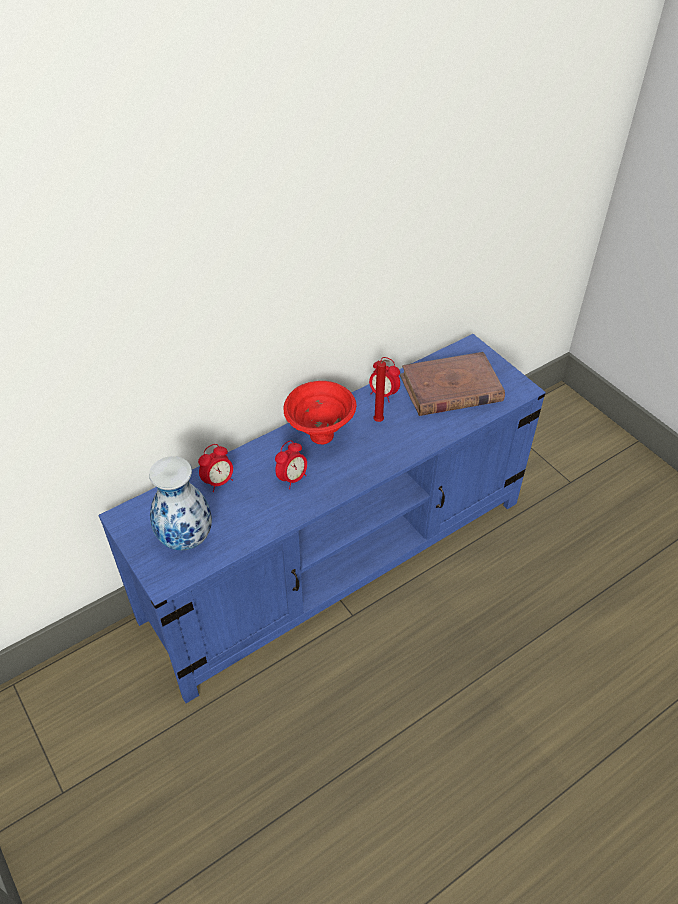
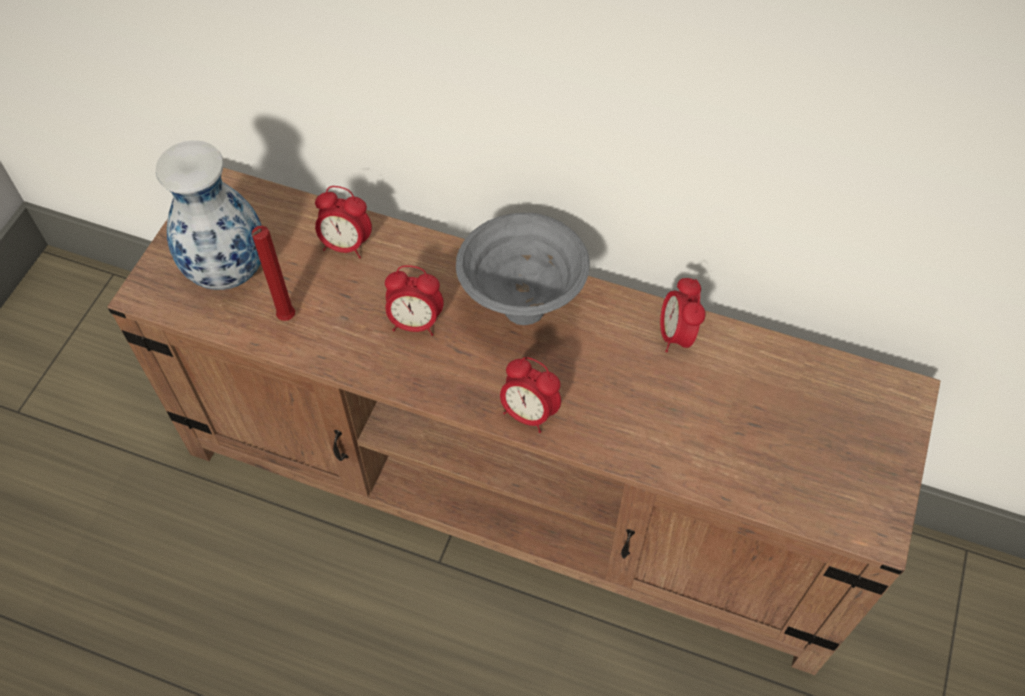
camera: 55 degrees right, 10 degrees up
(320, 437) = (520, 308): red bowl -> grey bowl
(338, 558) = (516, 487): blue tv stand -> brown tv stand
(379, 422) = (614, 364): red candle -> red candle (286, 320)
(379, 464) = (529, 413): none -> alarm clock
(450, 388) = (774, 419): brown book -> none

